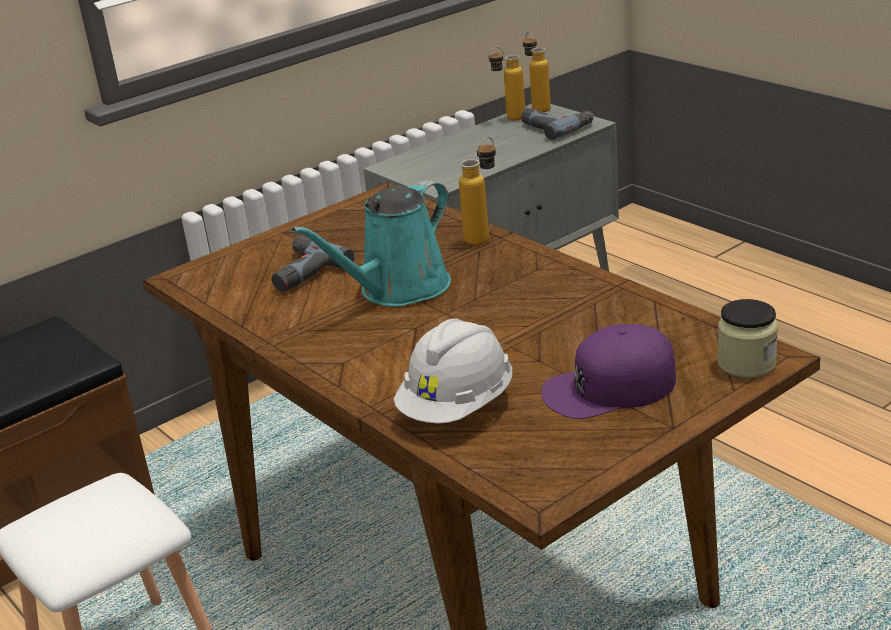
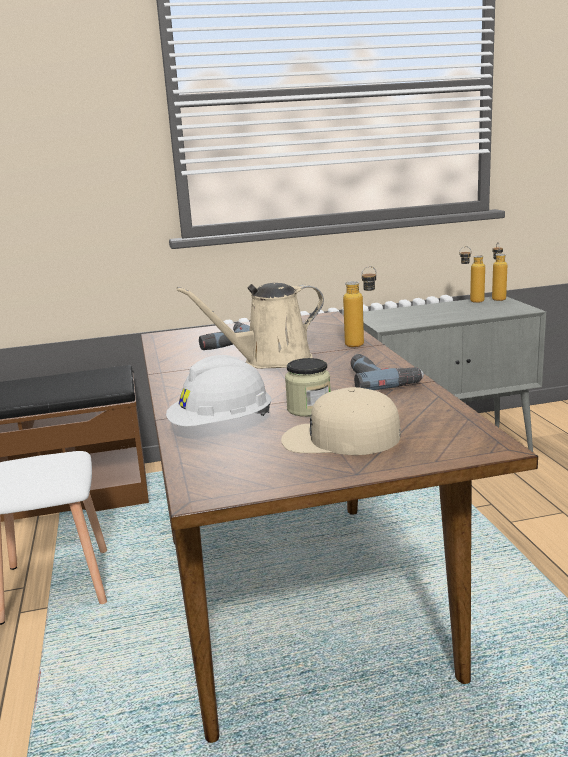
camera: 25 degrees right, 10 degrees down
(398, 290) = (271, 361): turquoise watering can -> beige watering can
(555, 126) = (499, 308): power drill -> power drill (381, 379)
(609, 387) = (340, 438): purple cap -> beige cap
(746, 364) = (466, 446): jar -> jar (309, 409)

